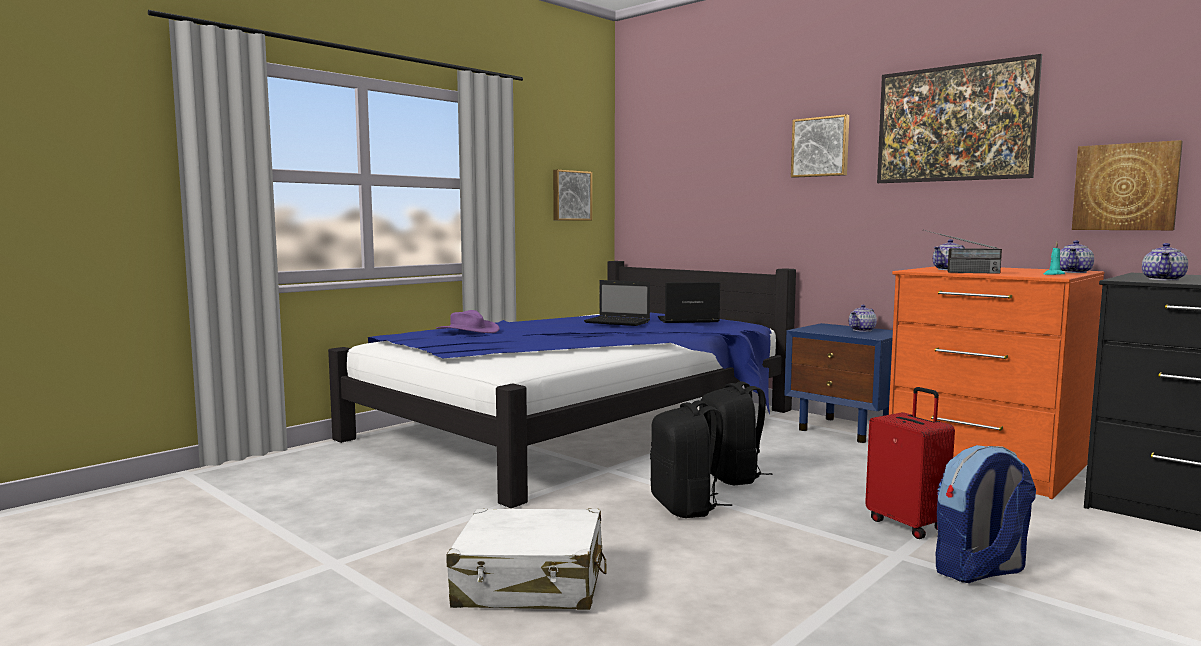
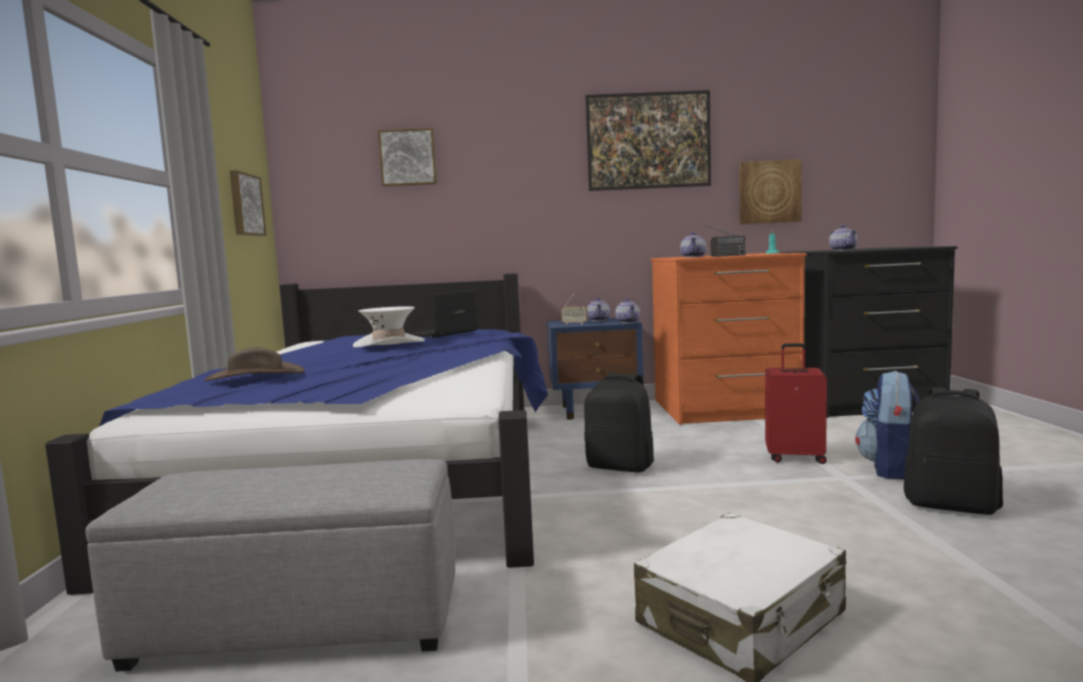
camera: 45 degrees left, 0 degrees up
(368, 487) = (301, 624): none -> grey ottoman
(467, 330) = (255, 376): purple hat -> brown hat
(618, 322) = (389, 343): laptop -> white hat
(686, 507) = (658, 501): black backpack -> black backpack (951, 505)
(820, 147) = (531, 157): picture -> picture (408, 157)
(821, 330) = (574, 324): none -> radio
(1074, 272) = (762, 253): teapot -> teapot (628, 322)

